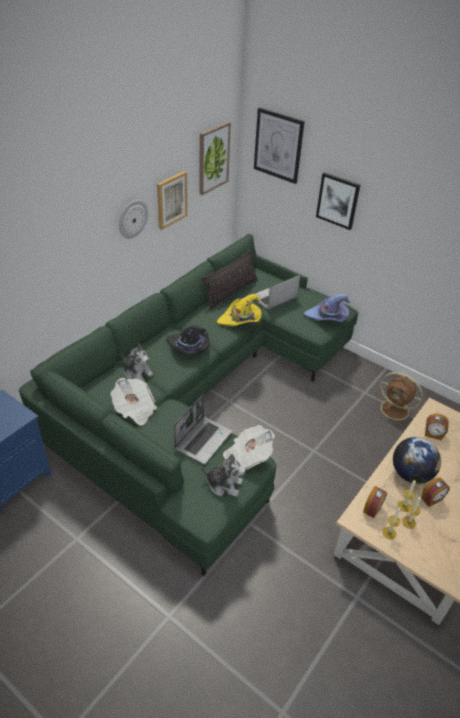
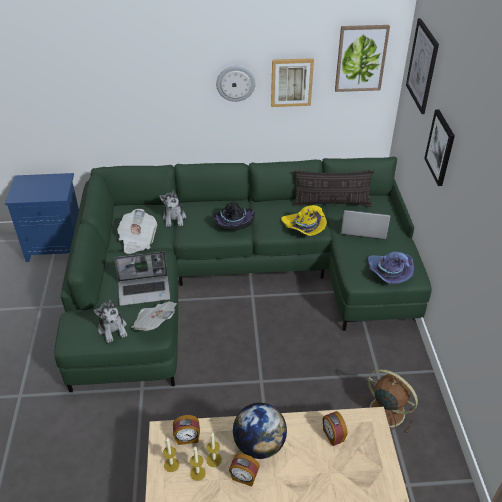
camera: 50 degrees right, 0 degrees up
(396, 410) = (385, 411): brown fan -> brown fan turned 135 degrees clockwise

